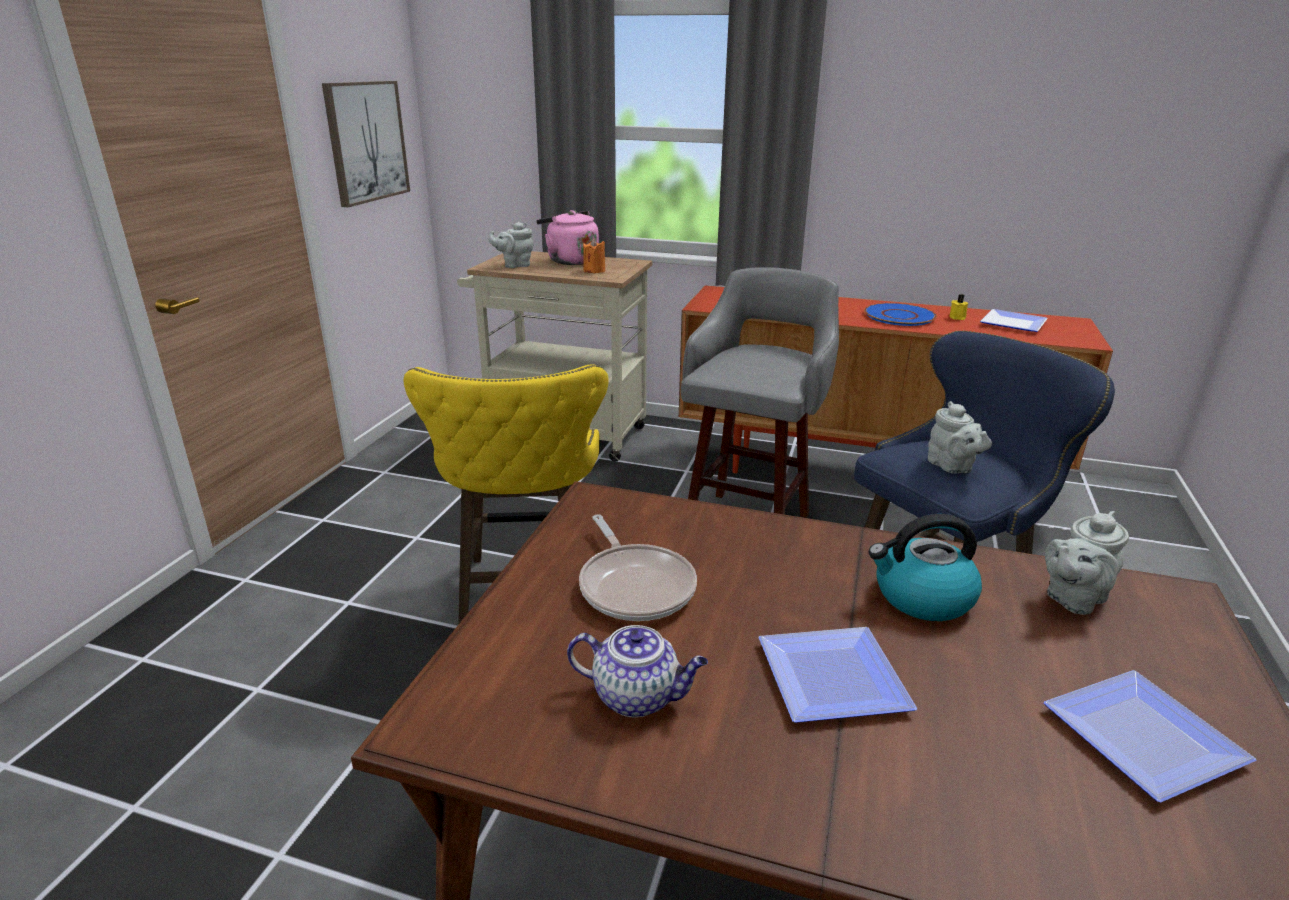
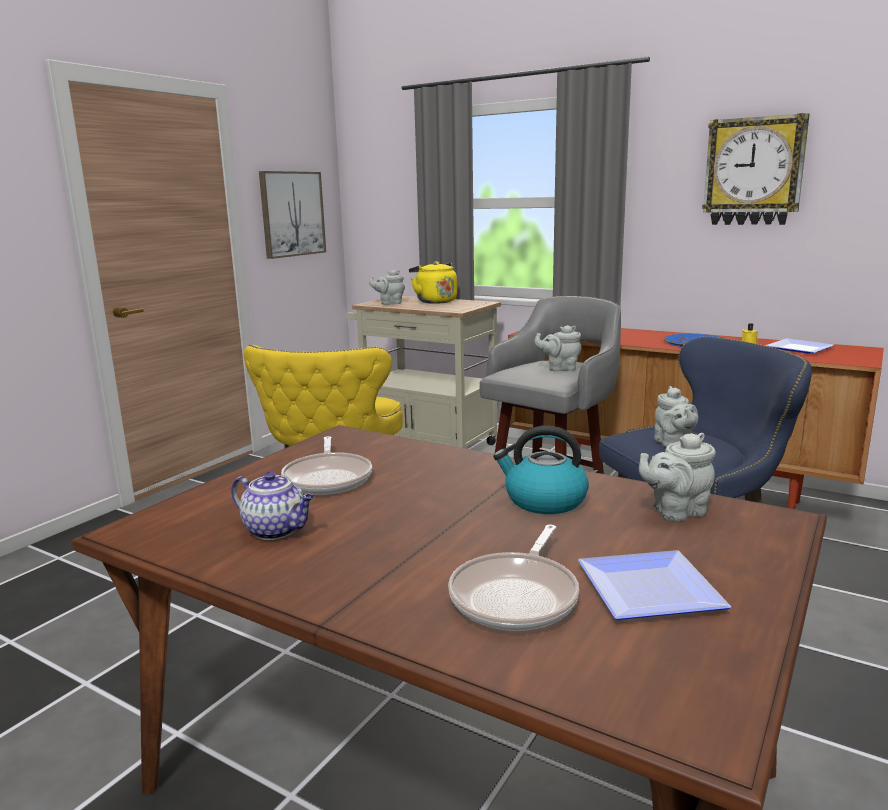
camera: 15 degrees right, 10 degrees down
(570, 261) = (434, 301): pink kettle -> yellow kettle
(594, 271) = (447, 307): orange candle -> none
(772, 362) = (559, 369): none -> grey teapot
(834, 674) = (430, 533): plate -> none
(962, 112) = (753, 171): none -> wall clock
(1014, 774) = (517, 596): none -> frying pan

